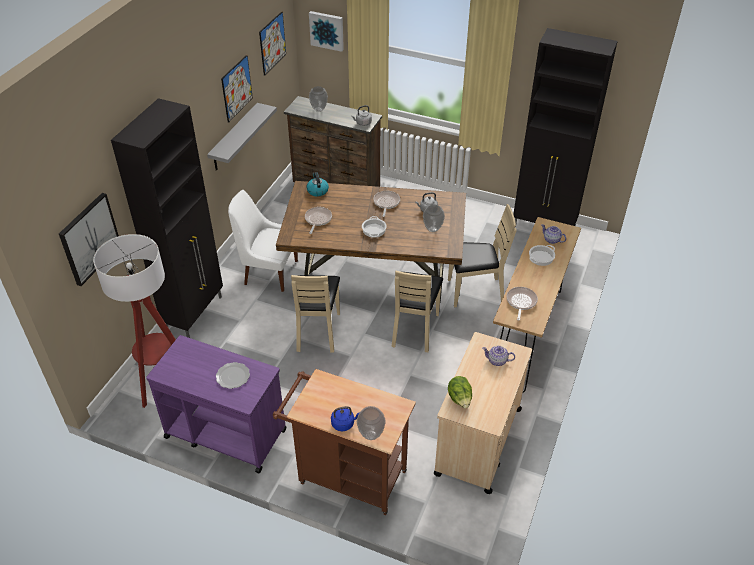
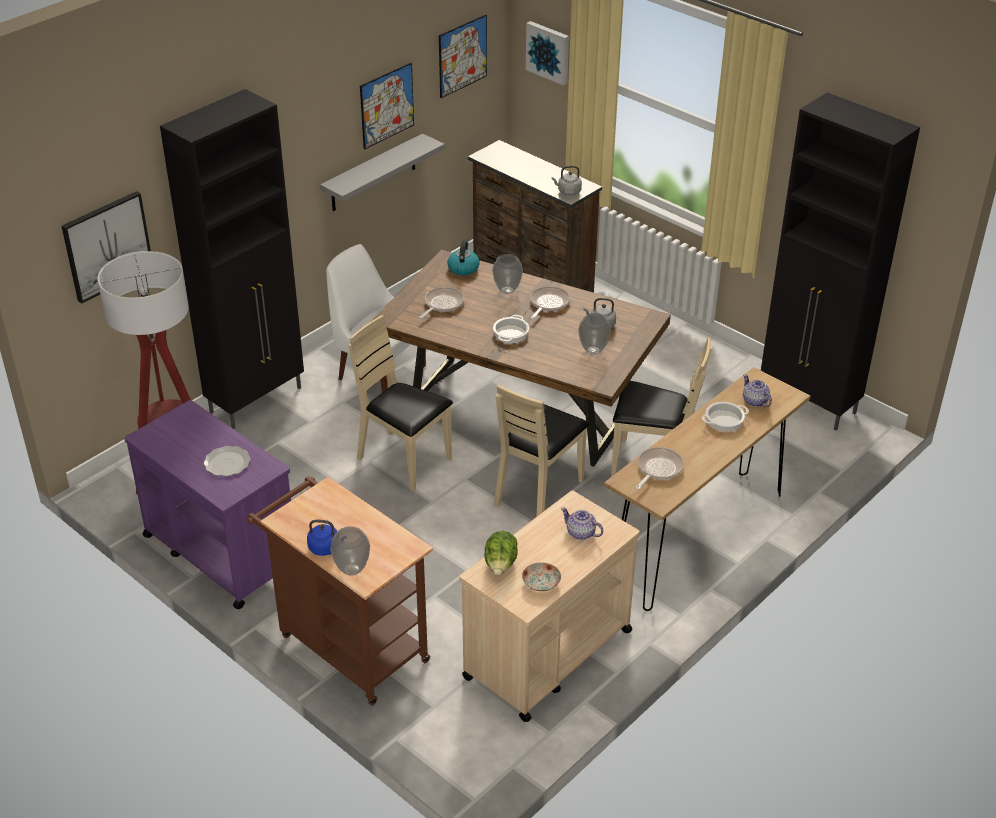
camera: 20 degrees right, 5 degrees down
(317, 331) = (404, 460): beige chair -> beige chair turned 105 degrees clockwise
(319, 109) = (517, 162): vase -> vase (507, 290)
(492, 404) = (541, 583): none -> plate

